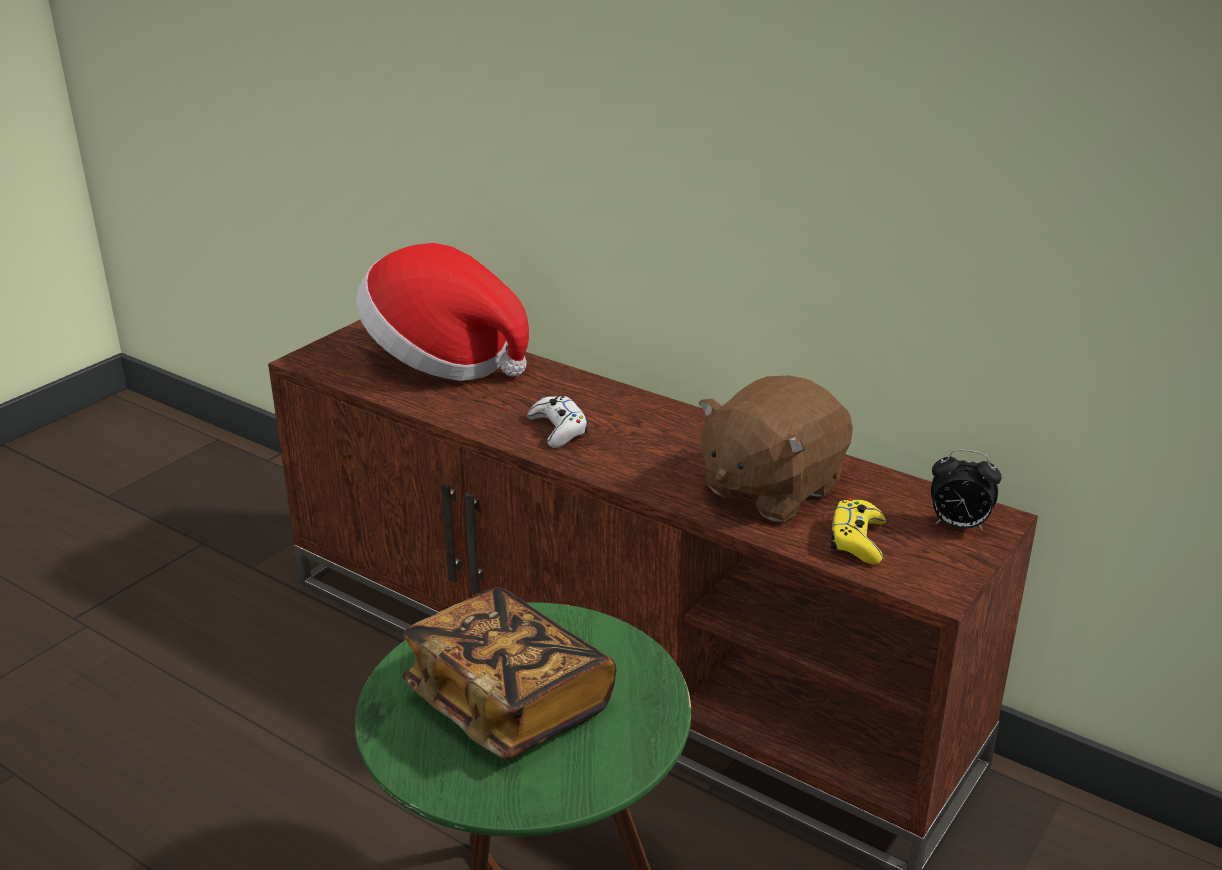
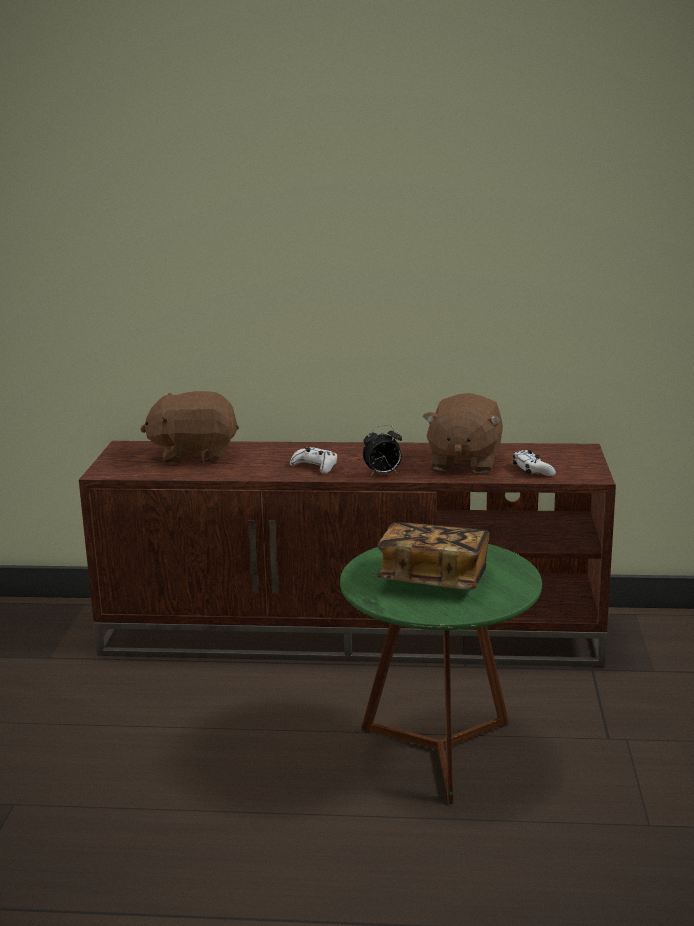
camera: 30 degrees left, 10 degrees down
(442, 360) = (194, 454): hat -> brown plush toy
(857, 540) = (532, 470): yellow game controller -> white game controller
(958, 526) = (570, 454): alarm clock -> alarm clock (383, 474)

